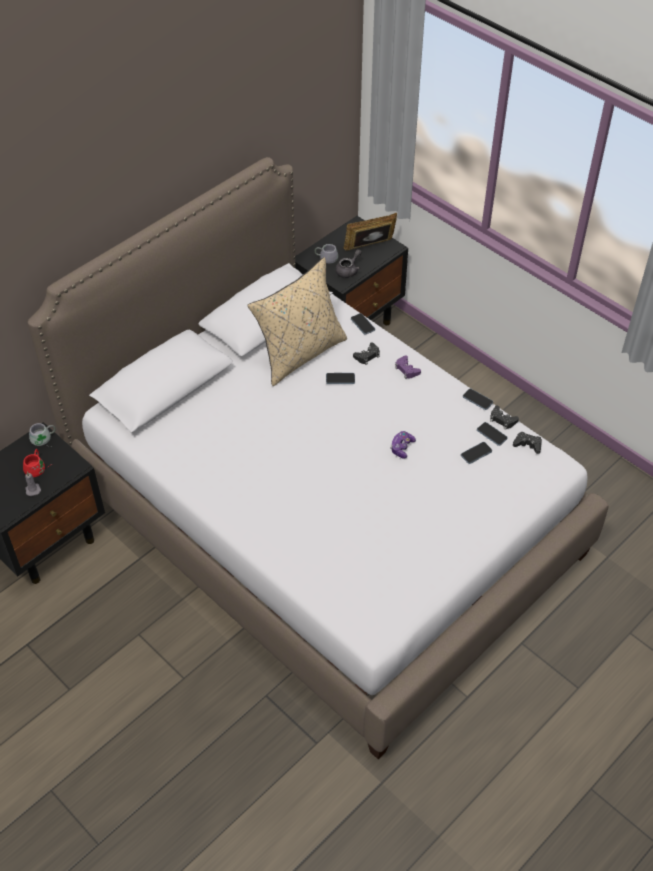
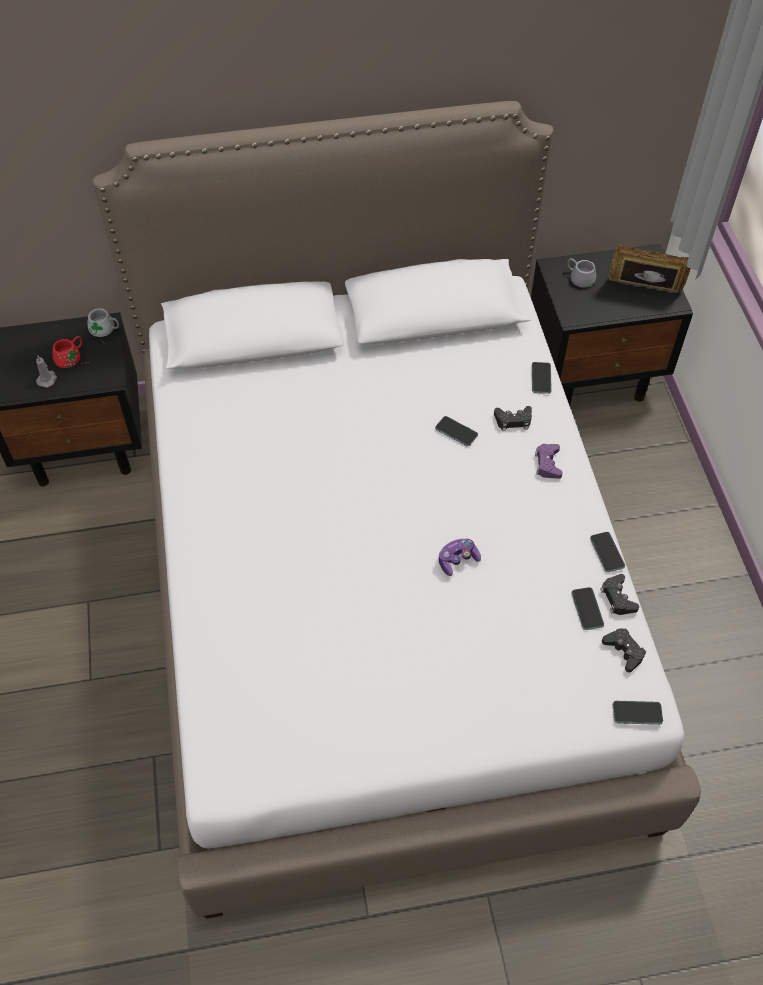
camera: 35 degrees right, 5 degrees up
(299, 354) = (435, 376): beige pillow -> none
(349, 270) = (594, 306): grey teapot -> none
(476, 453) = (545, 622): phone -> phone (637, 713)

